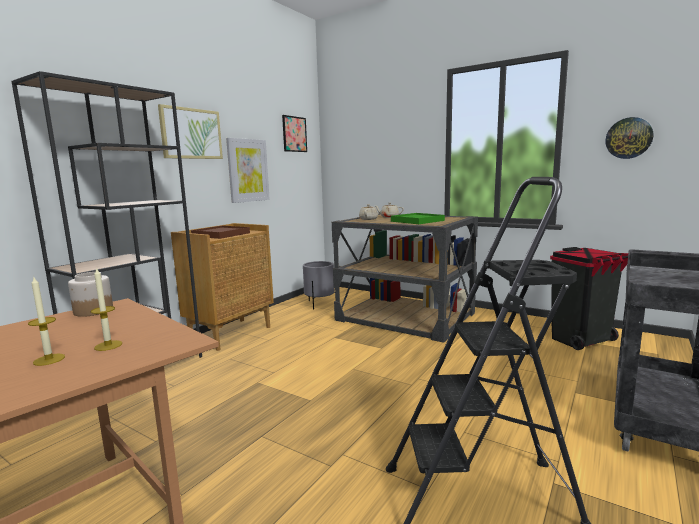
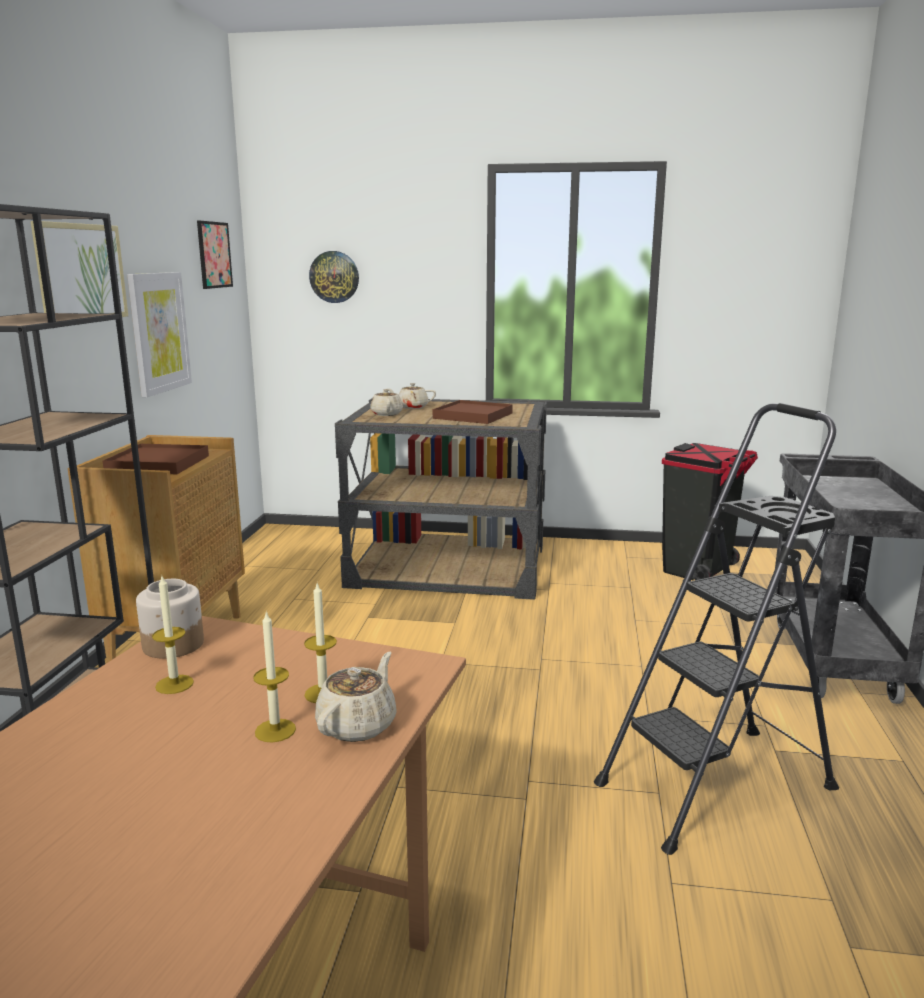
camera: 25 degrees left, 5 degrees up
(56, 328) = (174, 684): none -> candle
(91, 365) = (358, 725): none -> beige teapot
(319, 304) = (289, 562): grey planter -> none
(417, 221) = (473, 416): green tray -> brown tray
(628, 138) = (741, 293): wall clock -> wall clock (334, 277)

